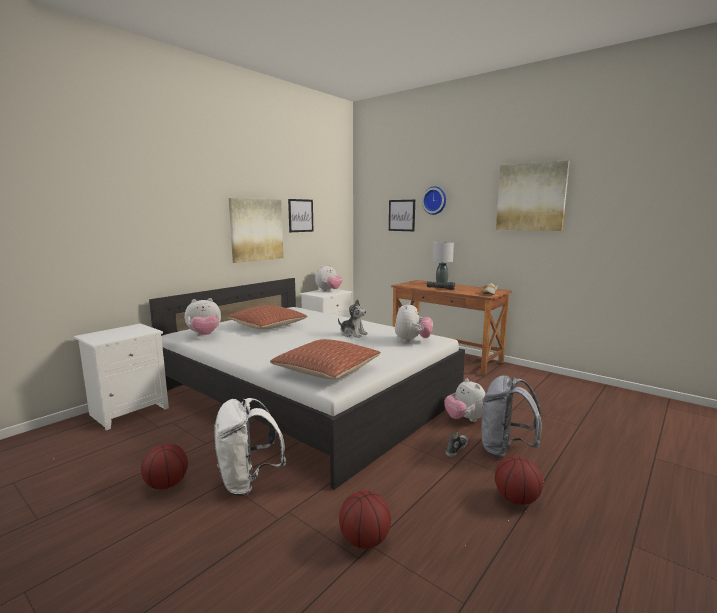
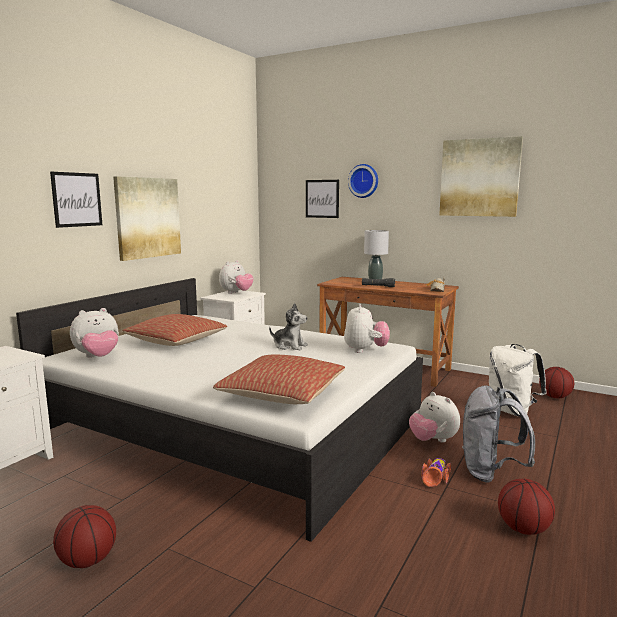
camera: 10 degrees left, 0 degrees up
(248, 482) = (198, 544): white backpack -> white backpack (511, 411)
(300, 215) = (199, 199): picture -> picture (77, 199)
(364, 540) = (370, 600): basketball -> basketball (554, 397)
(456, 448) = (435, 476): shoe -> toy car

